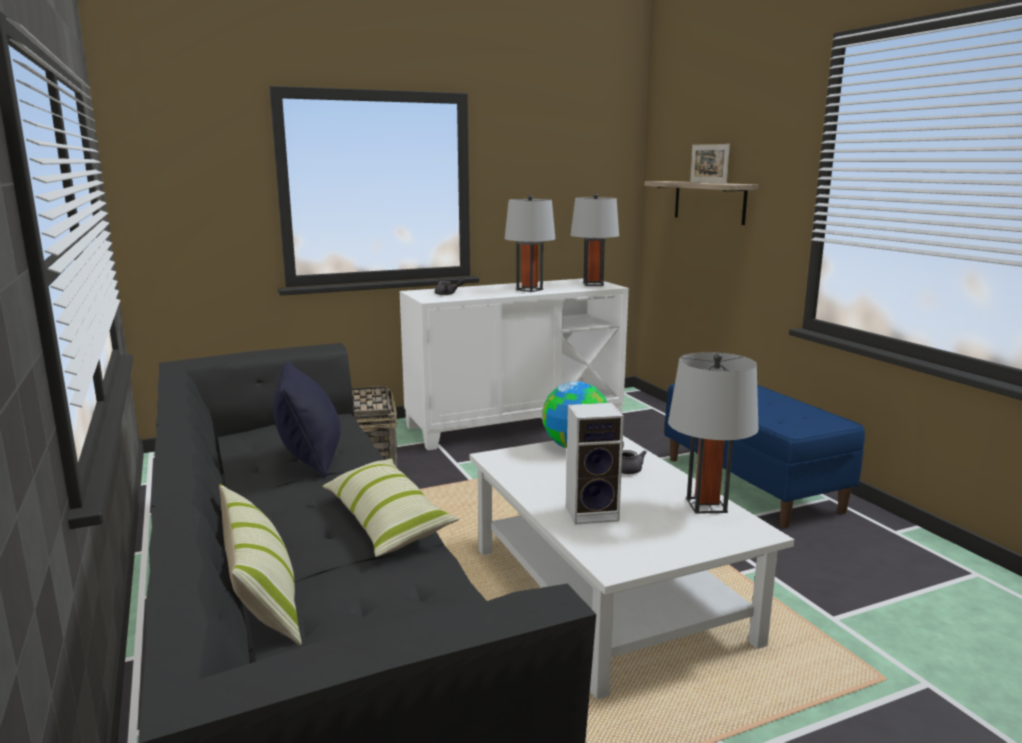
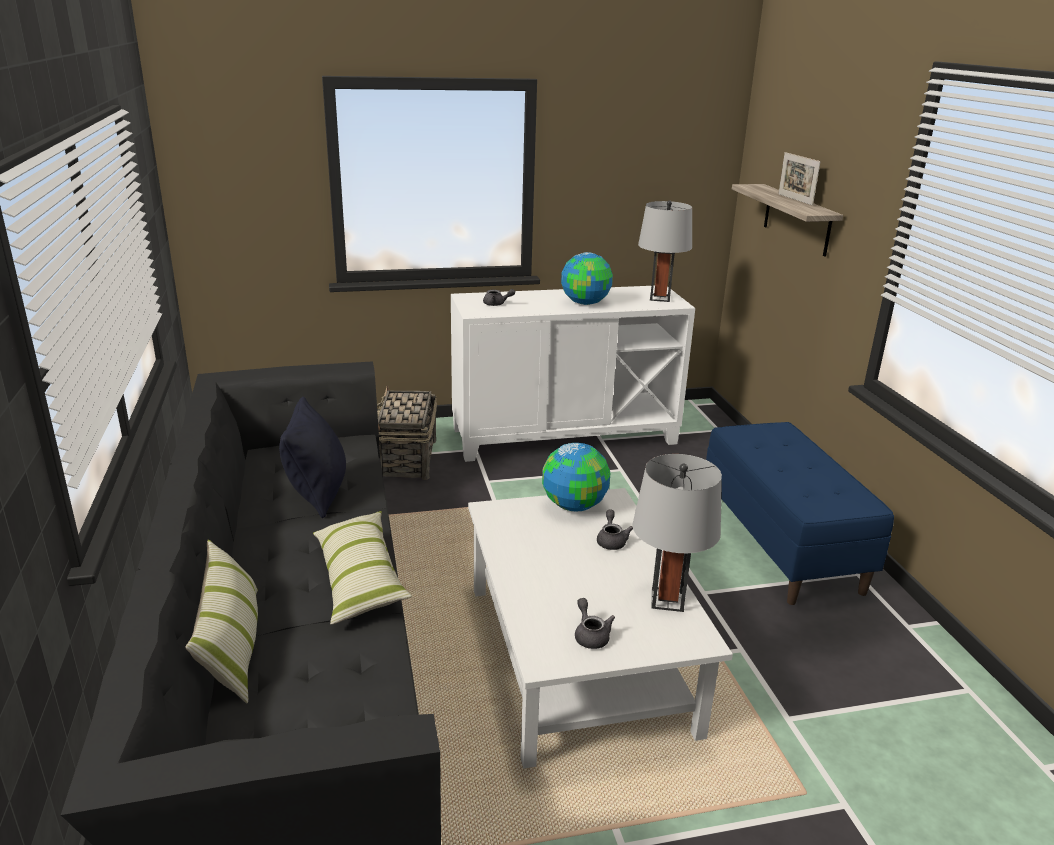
camera: 10 degrees right, 10 degrees up
(529, 289) = (585, 303): grey table lamp -> globe
(593, 512) = (554, 593): speaker -> none
(649, 540) = (590, 635): none -> grey teapot

